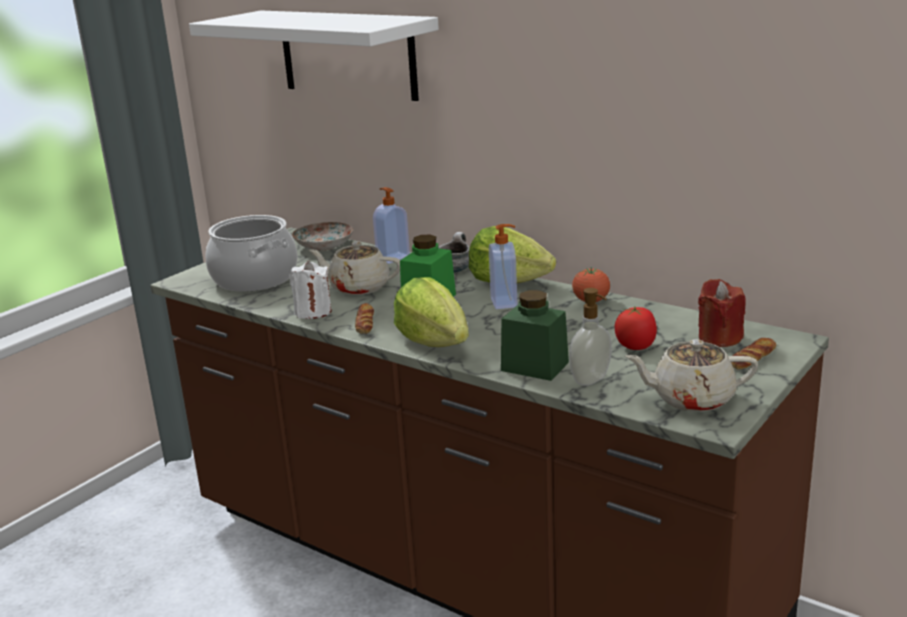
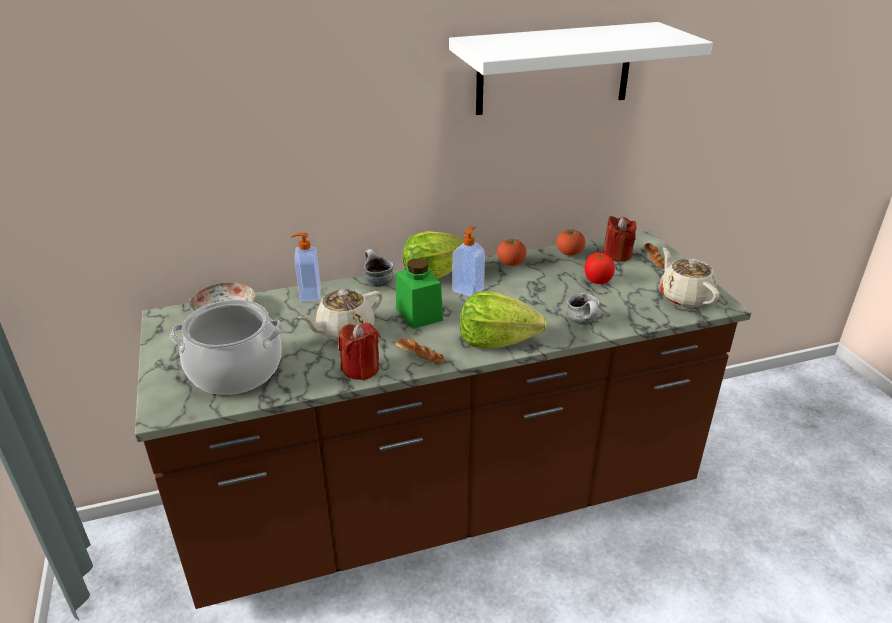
camera: 55 degrees left, 10 degrees up
(313, 312) = (361, 369): white candle -> red candle
(347, 54) = (208, 111): white shelf -> white shelf (554, 68)
(534, 366) = (584, 322): green jar -> mug
(592, 380) = (627, 313): soap dispenser -> none
(669, 317) = (569, 254): none -> tomato
(691, 399) = (684, 297): beige teapot -> beige teapot turned 120 degrees clockwise

